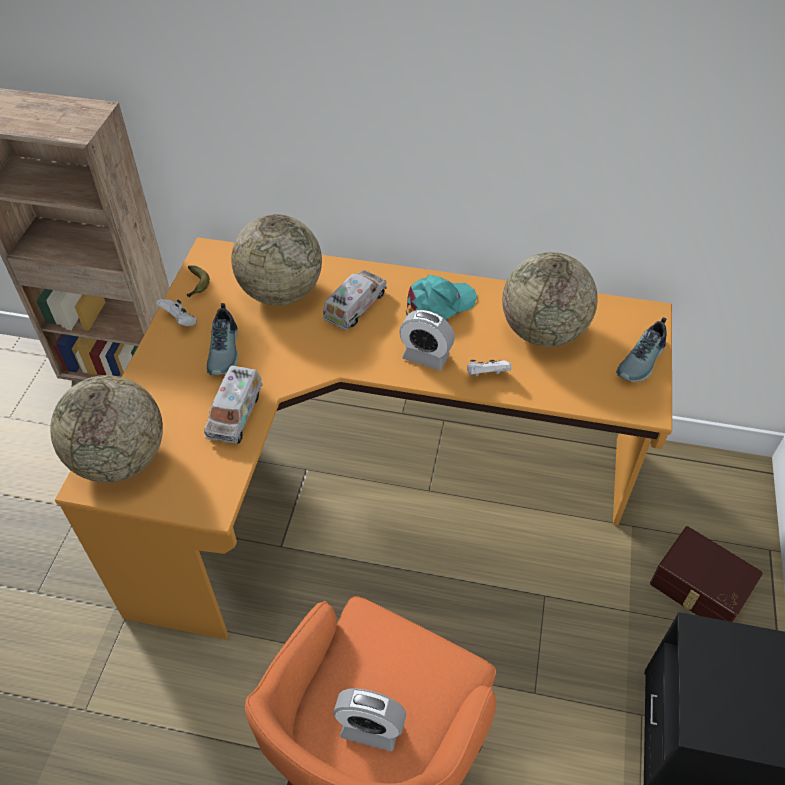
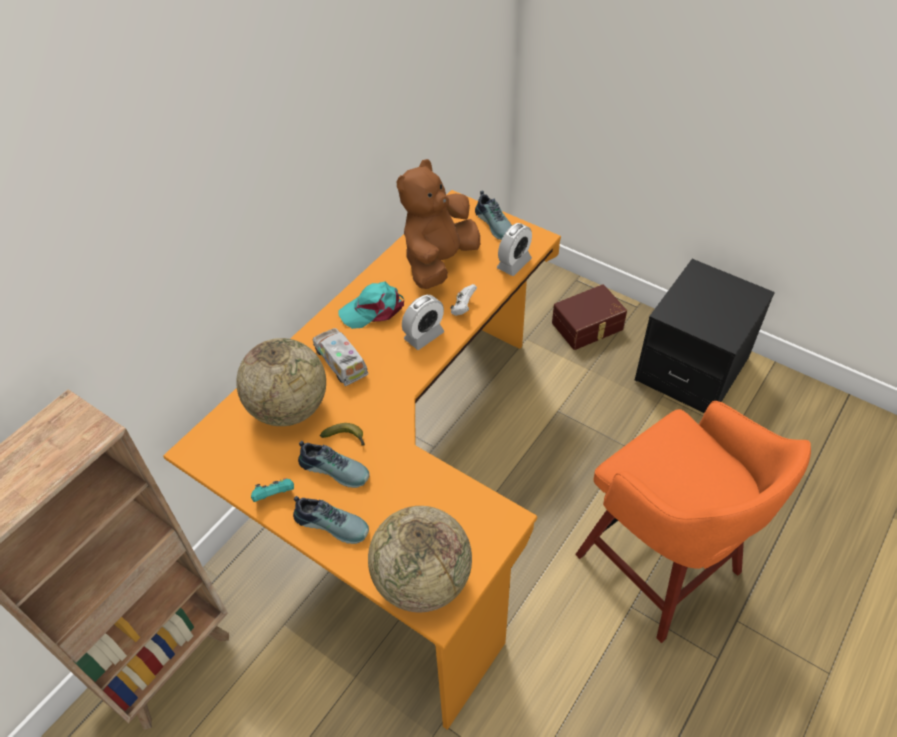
camera: 65 degrees left, 0 degrees up
(164, 371) = (333, 523): none -> shoe
(180, 321) = (274, 495): white game controller -> turquoise game controller
(197, 285) = (234, 471): banana -> banana (346, 438)
(235, 414) = (415, 479): toy truck -> none
(370, 728) = (710, 486): alarm clock -> alarm clock (514, 264)
(439, 305) = (373, 310): turquoise cap -> turquoise cap turned 105 degrees counterclockwise
(543, 332) = (439, 262): globe -> brown plush toy

